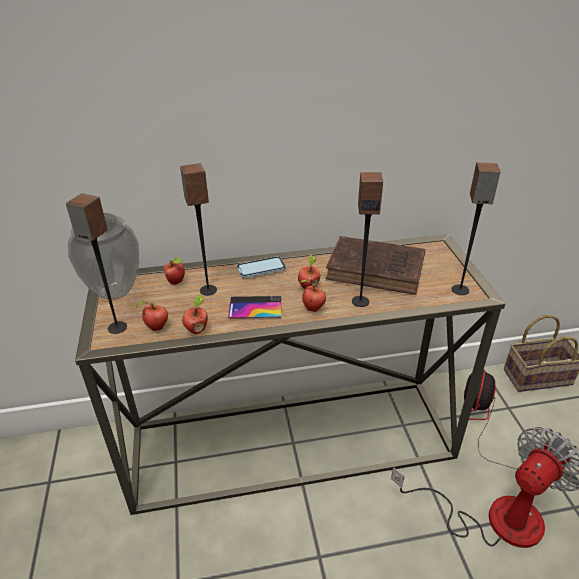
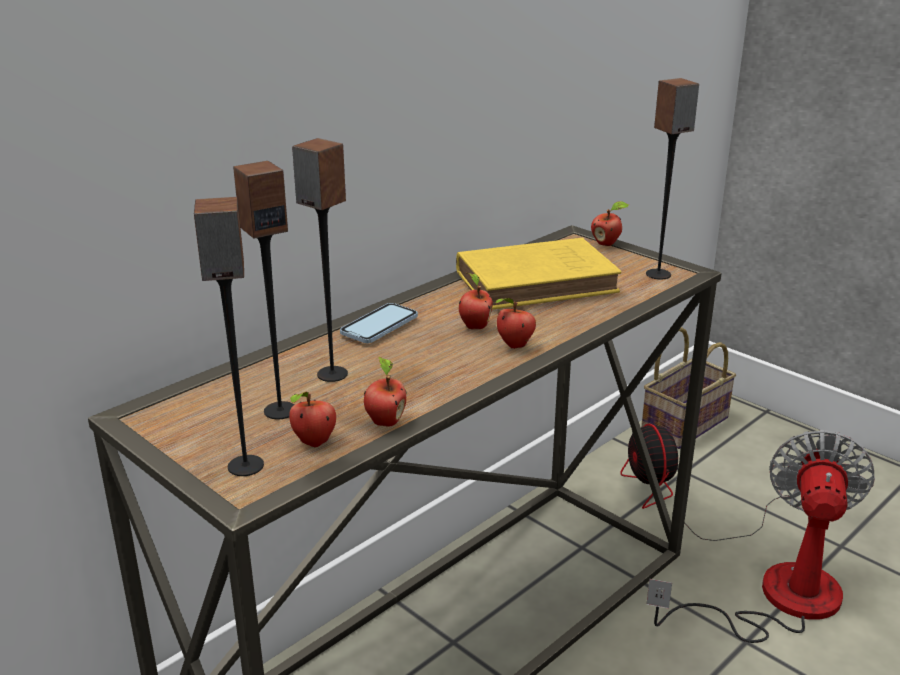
camera: 35 degrees left, 10 degrees down
(116, 291) = (175, 424): vase -> none
(176, 282) = (265, 380): apple -> apple (607, 244)
(255, 307) = (434, 369): phone -> none
(360, 301) = (561, 320): speaker -> speaker (280, 410)
(378, 270) = (540, 282): brown book -> yellow book

